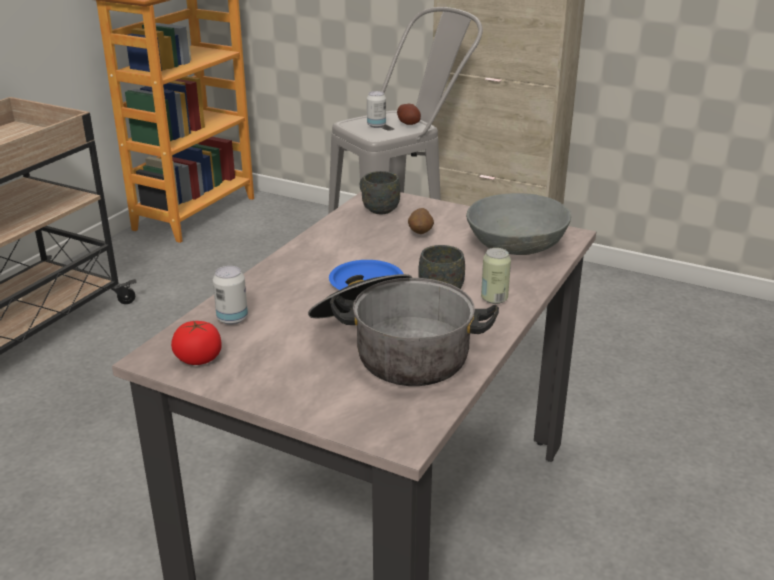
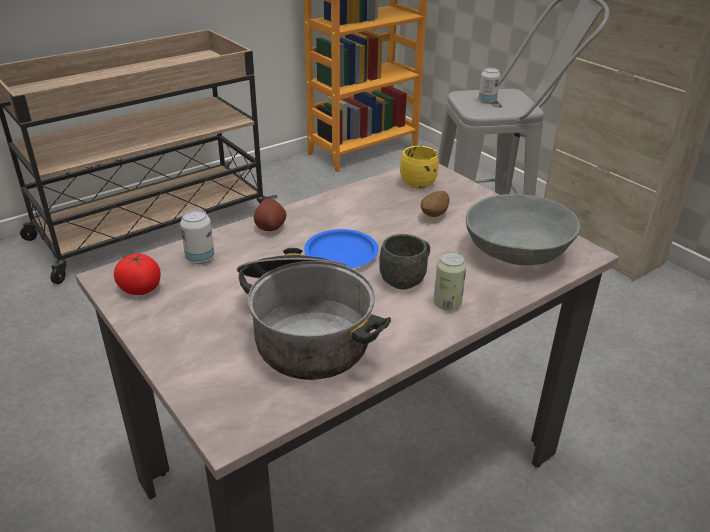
camera: 25 degrees right, 5 degrees up
(377, 208) = (416, 181): grey mug -> yellow mug
(409, 123) = (519, 104): potato -> potato (270, 227)

